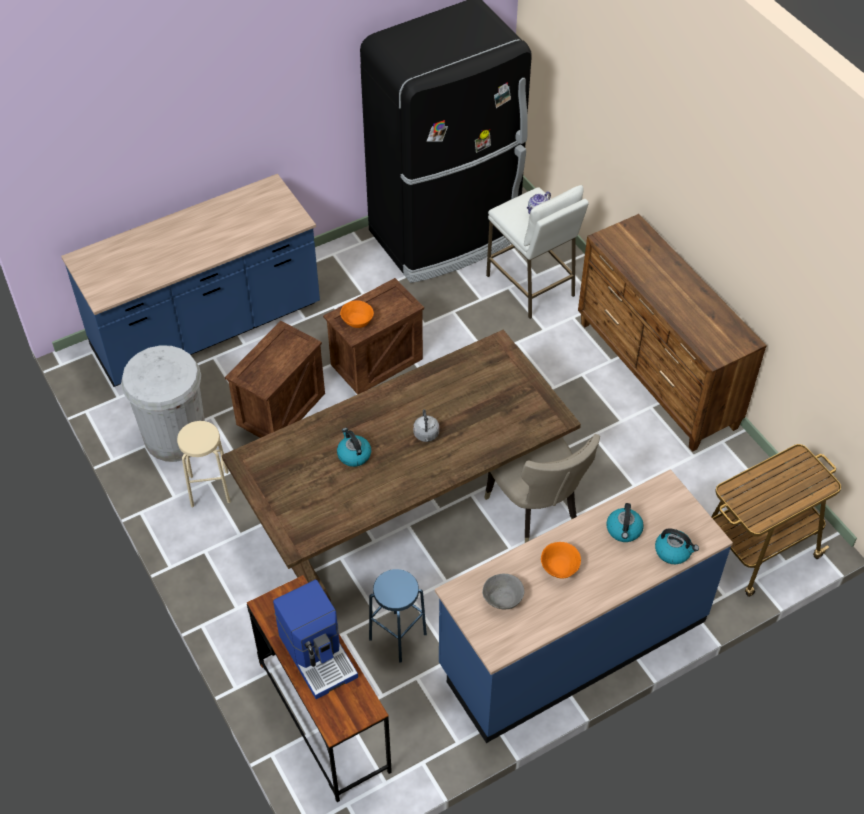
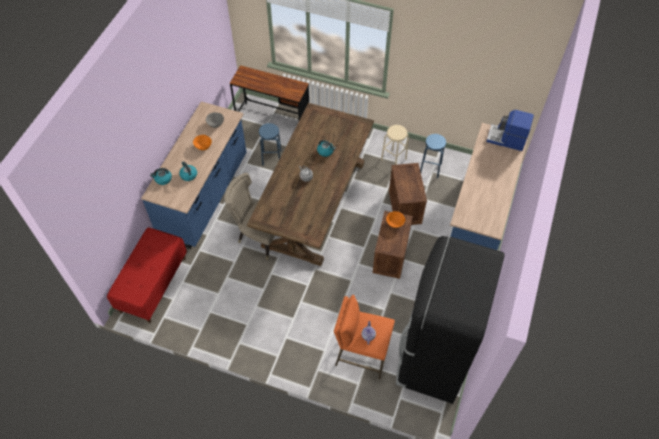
camera: 140 degrees right, 5 degrees up
(175, 436) = (430, 168): white trash can -> blue stool
(318, 654) = (268, 84): coffee machine -> coffee machine (506, 139)
(531, 285) = (361, 355): white stool -> orange stool
(656, 375) = (257, 344): brown dresser -> none
(757, 549) = (153, 284): cart -> red bench

